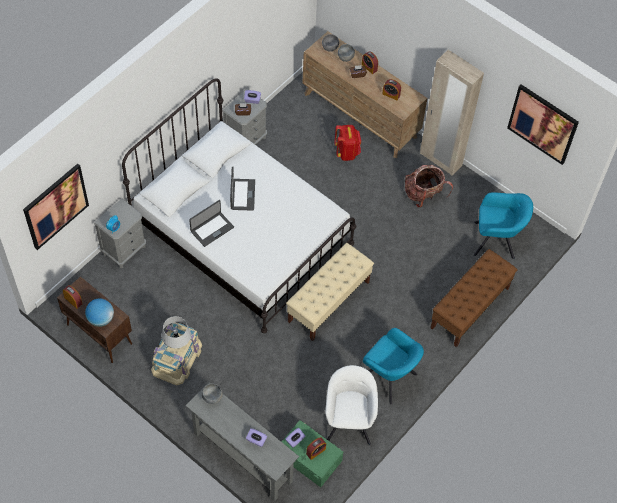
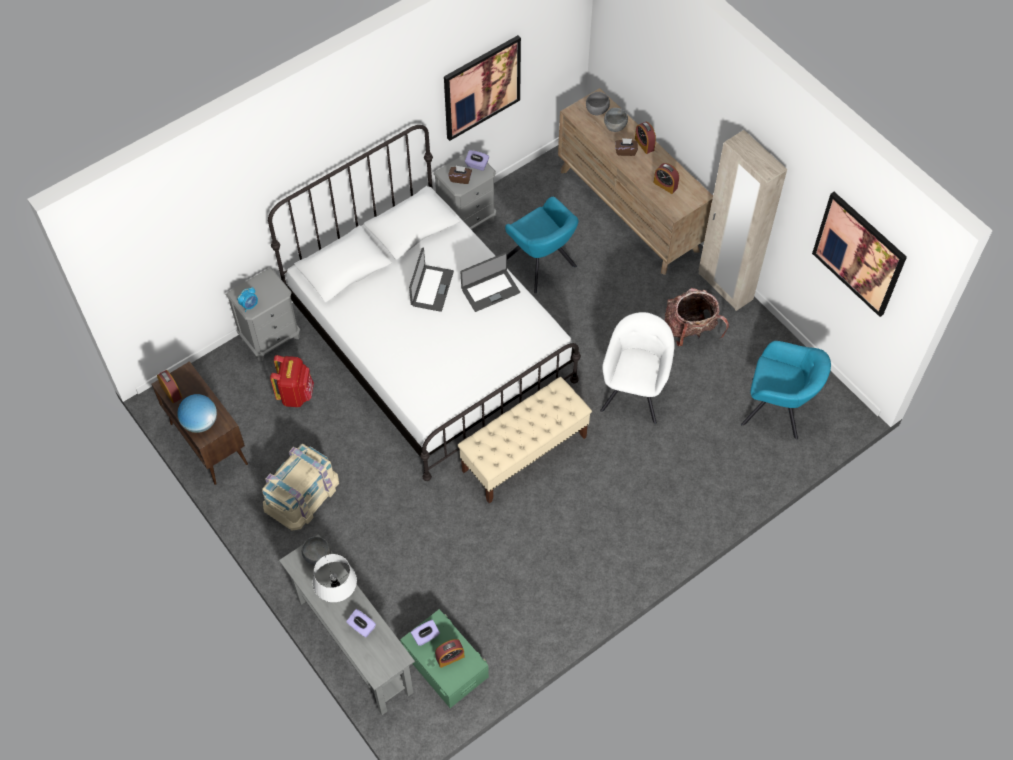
camera: 15 degrees right, 0 degrees up
(56, 206) = (162, 260): picture -> picture (481, 87)
(177, 343) = (300, 474): grey table lamp -> grey table lamp (337, 593)
(212, 229) = (379, 327): laptop -> laptop (490, 290)
(347, 152) = (598, 257): red backpack -> red backpack (296, 394)
(348, 420) = (512, 622): white armchair -> white armchair (634, 390)
(389, 378) = (582, 573): turquoise armchair -> turquoise armchair (541, 264)
(469, 308) = (718, 497): brown bench -> none

